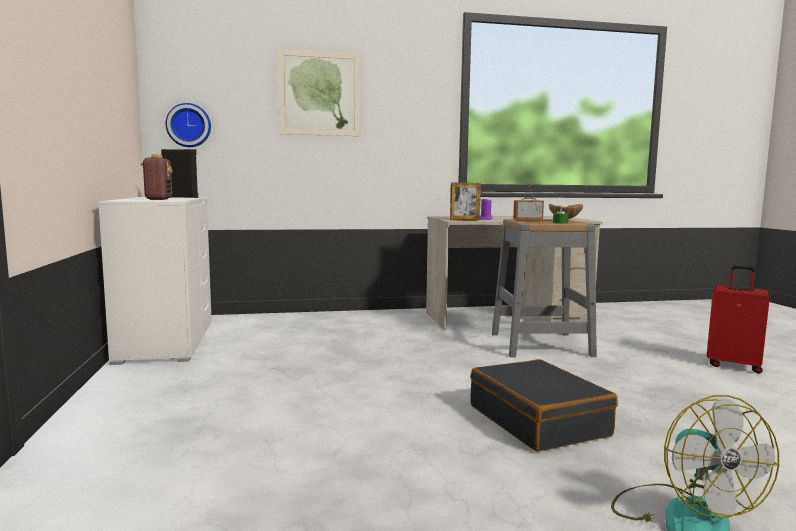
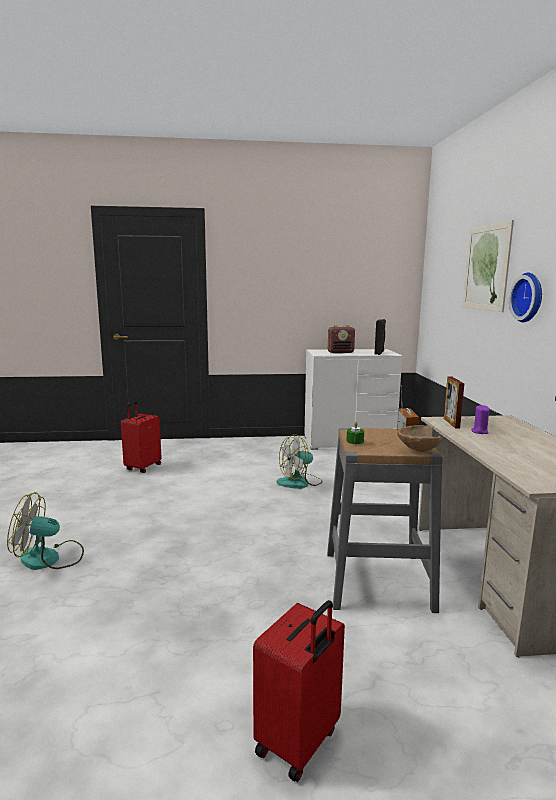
camera: 95 degrees right, 5 degrees up
(189, 125) = (432, 299): wall clock -> wall clock (529, 297)
(219, 506) = (142, 467): none -> red suitcase
(329, 367) = (300, 482): none -> fan
(538, 420) = (181, 541): black suitcase -> none

